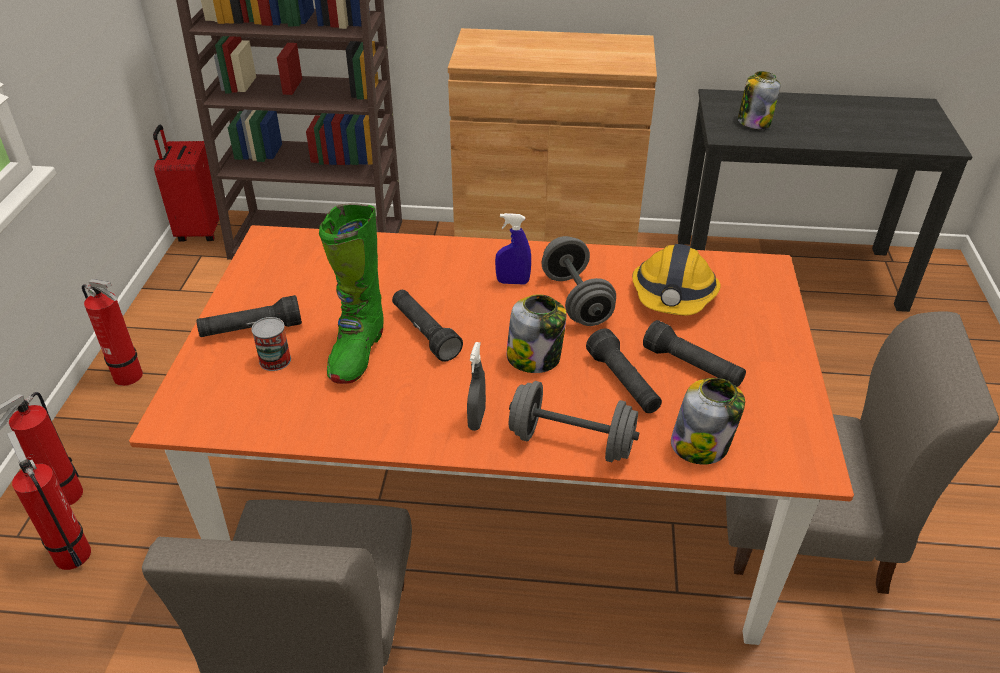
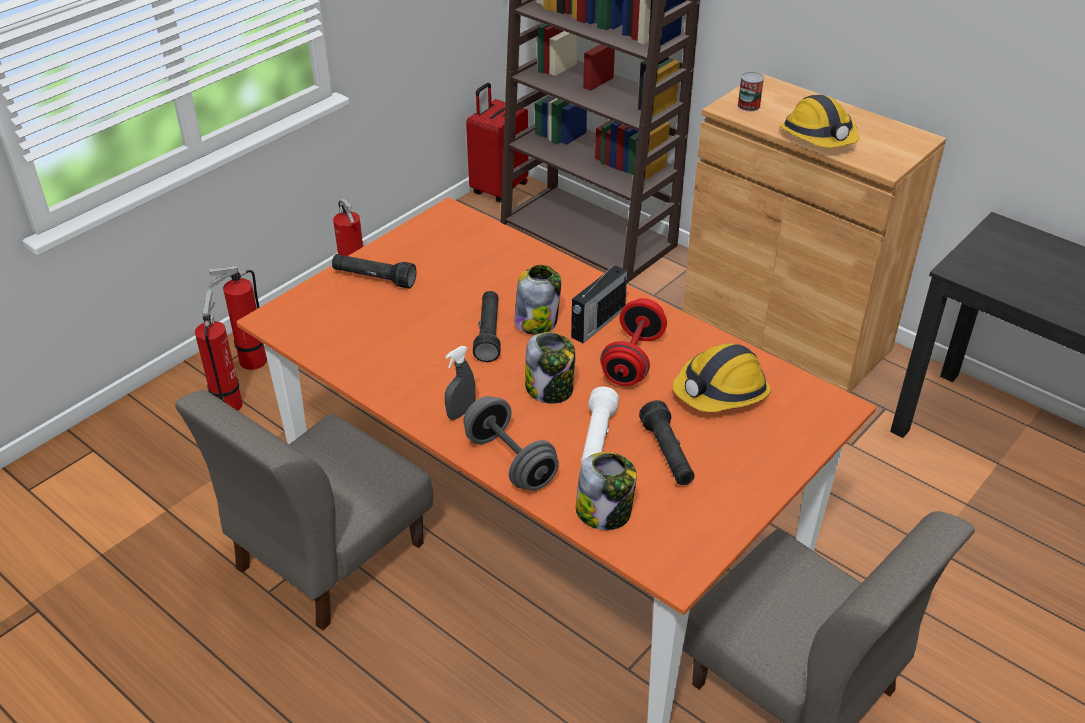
camera: 35 degrees right, 0 degrees up
(275, 360) = (369, 307): can -> can (748, 106)
(357, 352) = (428, 326): green boot -> none
(513, 282) = (597, 323): blue spray bottle -> radio
(565, 61) = (819, 137): none -> hard hat
(576, 300) = (633, 359): grey dumbbell -> red dumbbell
(623, 383) = (597, 440): black flashlight -> white flashlight
(753, 122) = (1009, 267): jar -> jar (536, 321)

